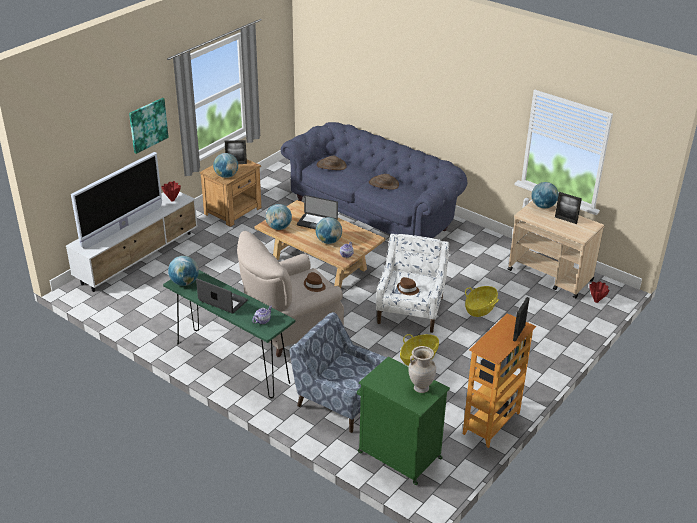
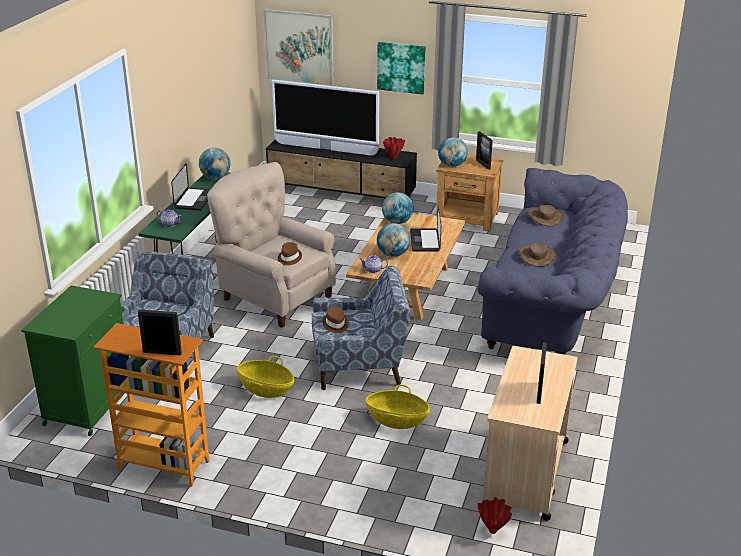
camera: 70 degrees right, 5 degrees down
(67, 154) = (299, 47): none -> picture
(139, 258) = (342, 194): white tv stand -> black tv stand
(411, 309) = (359, 366): white armchair -> blue armchair
(421, 388) = (69, 322): beige vase -> none
(543, 206) = (561, 367): globe -> none

